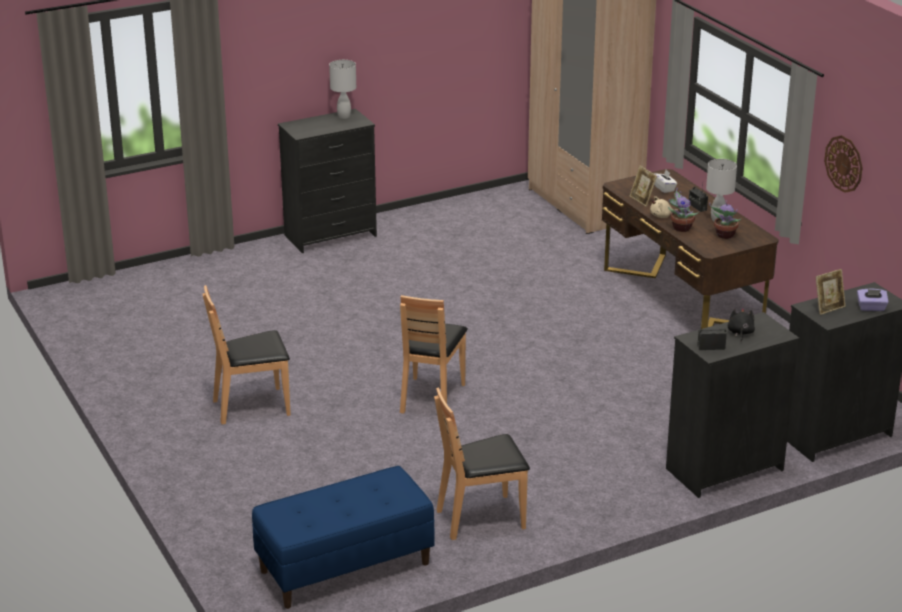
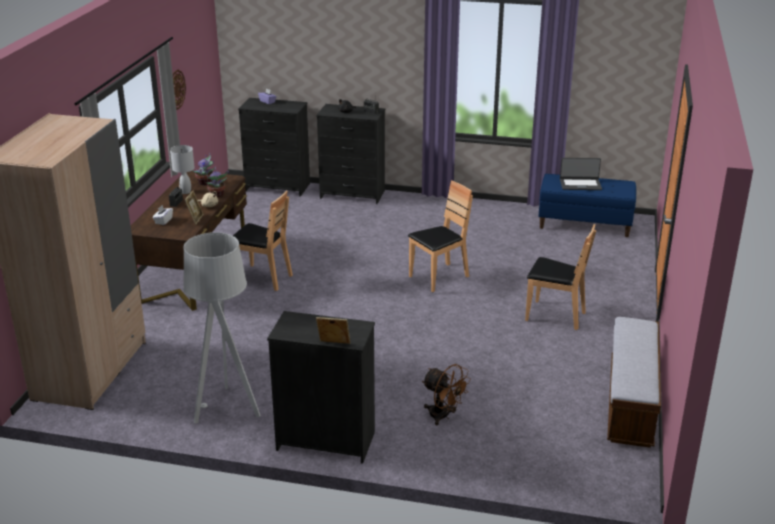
camera: 140 degrees left, 0 degrees up
(104, 353) = (630, 402): none -> bench
(260, 282) = (443, 416): none -> brown fan
(343, 116) = (294, 331): white table lamp -> none
(356, 501) = (580, 184): none -> laptop
(436, 224) = (227, 408): none -> grey floor lamp
(481, 518) = (494, 218): brown chair -> brown chair (262, 278)
(828, 308) = (285, 107): picture frame -> picture frame (333, 345)

